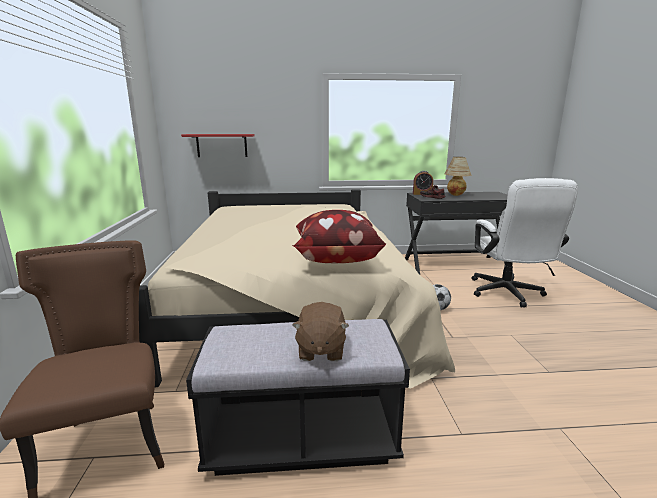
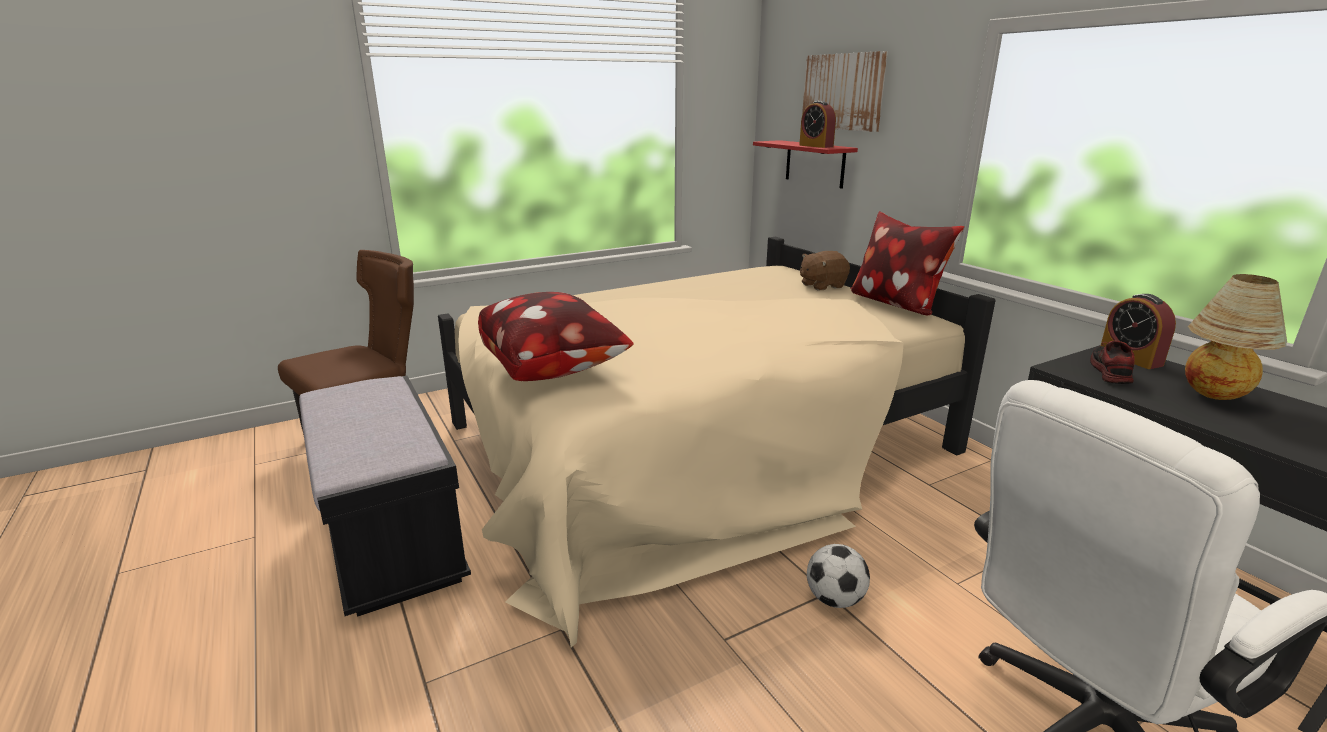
camera: 65 degrees right, 5 degrees up
(234, 133) = (816, 146): none -> alarm clock
(237, 104) = (843, 92): none -> picture
(317, 204) = (895, 304): none -> pillow
(320, 350) = (342, 434): brown plush toy -> brown plush toy (822, 285)

